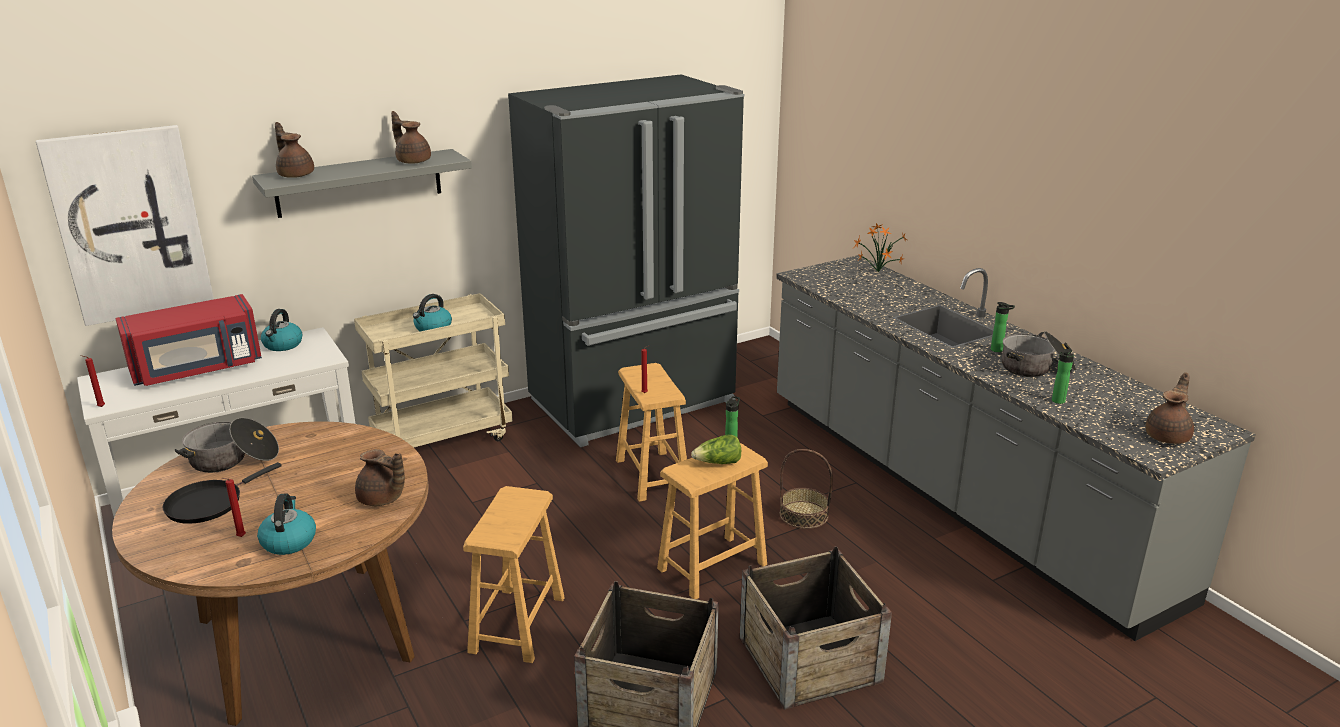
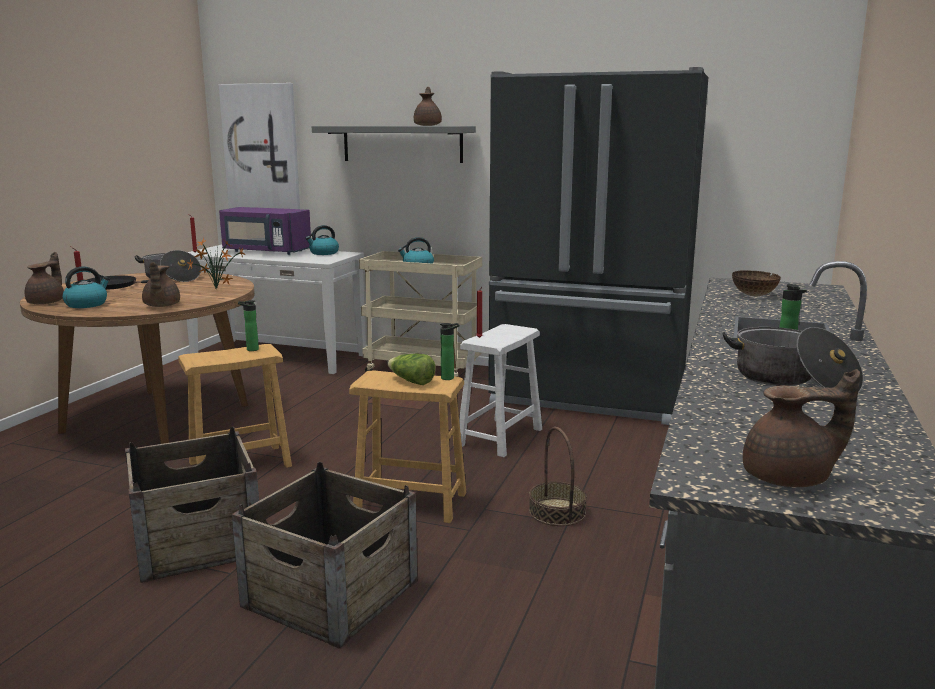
camera: 50 degrees right, 10 degrees down
(197, 369) = (265, 251): red microwave -> purple microwave
(295, 174) = (349, 125): brown teapot -> brown teapot (48, 302)
(652, 476) = (500, 437): brown stool -> white stool
(850, 288) = (754, 296): none -> bowl
(876, 272) = (823, 295): potted plant -> potted plant (216, 289)
(1057, 401) = (724, 404): bottle -> bottle (250, 349)

